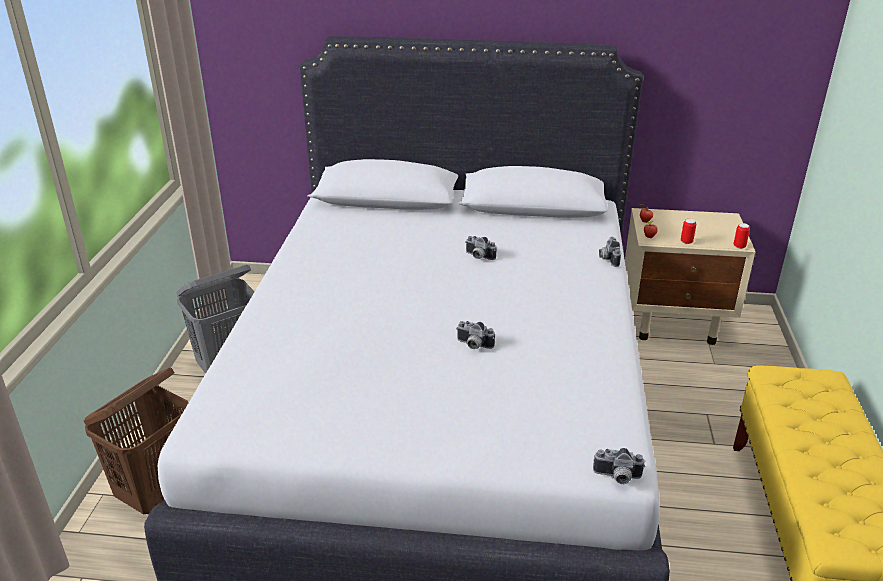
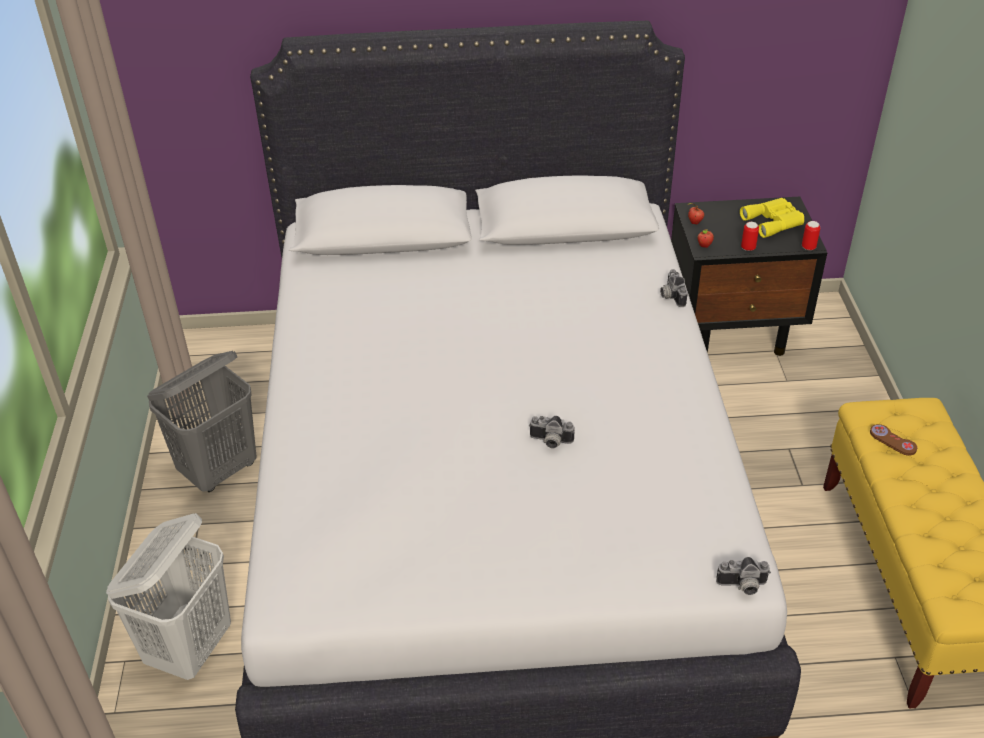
camera: 10 degrees left, 10 degrees up
(158, 493) = (191, 648): brown laundry basket -> white laundry basket
(478, 257) = (521, 313): camera -> none
(674, 322) = (734, 331): beige nightstand -> black nightstand
(713, 227) = (774, 221): none -> yellow binoculars
(794, 398) = (892, 441): none -> brown game controller

